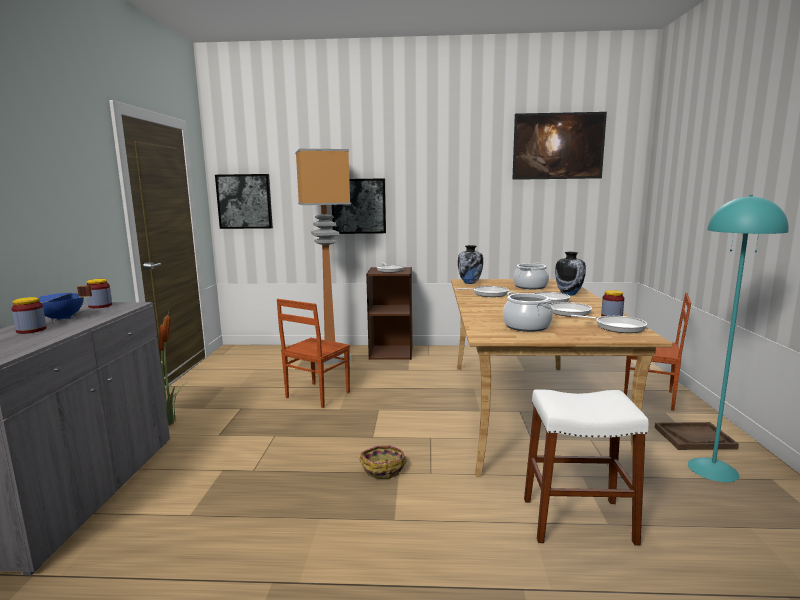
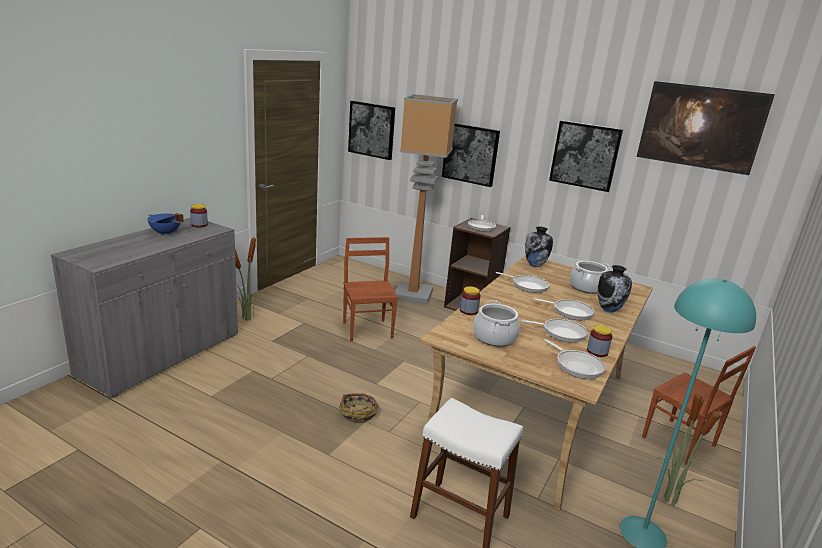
camera: 25 degrees right, 10 degrees up
(31, 330) = (140, 241): jar -> jar (468, 311)
(316, 395) = (368, 330): brown chair -> brown chair turned 105 degrees clockwise
(468, 187) = (585, 155): none -> picture
(694, 438) = (669, 499): brown tray -> potted plant

